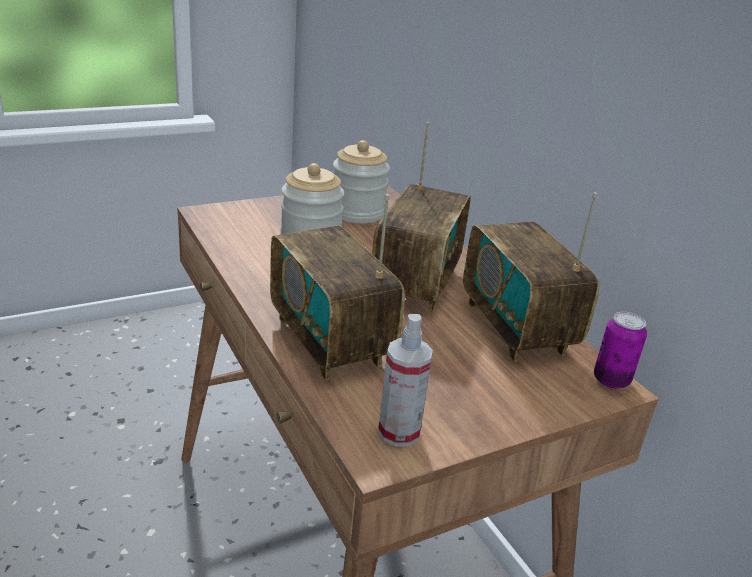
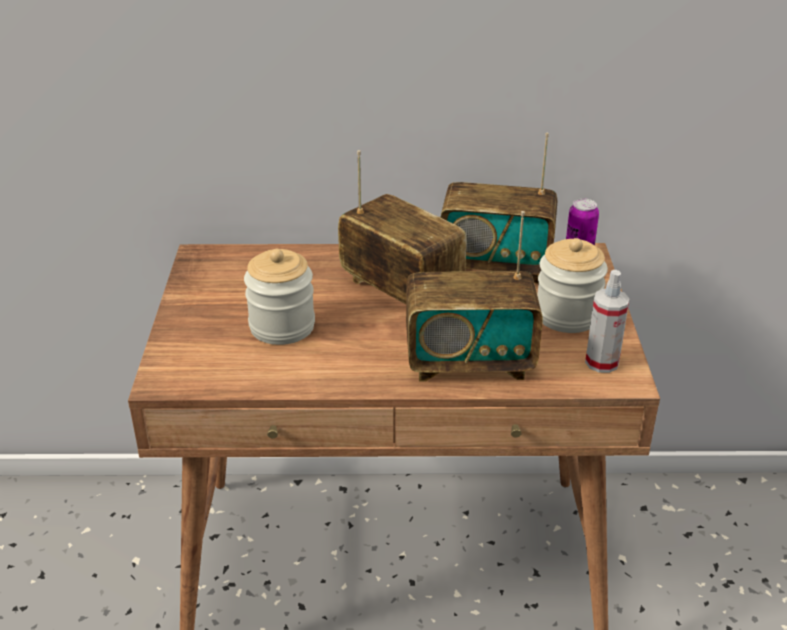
camera: 60 degrees left, 5 degrees up
(357, 213) = (239, 281): jar -> jar (567, 315)

